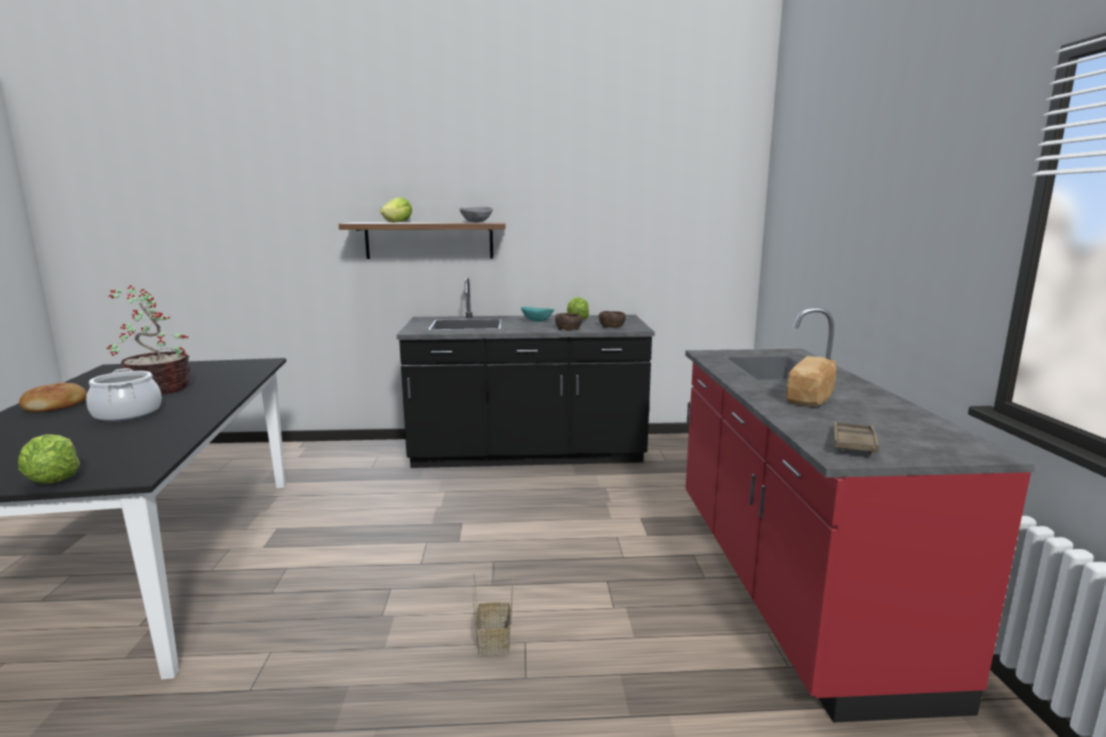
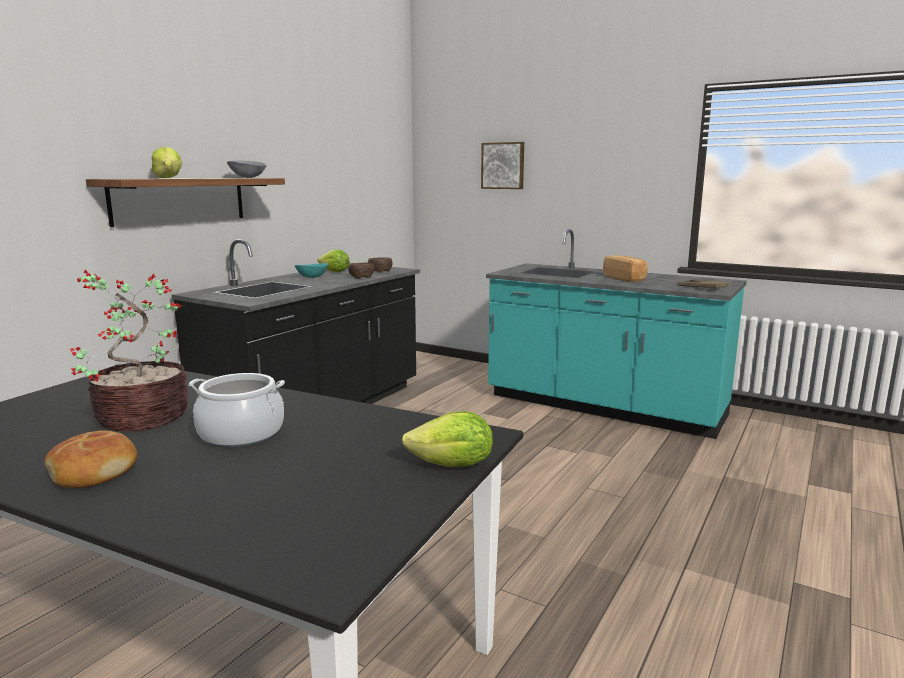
camera: 55 degrees left, 0 degrees up
(494, 642) = (578, 497): basket -> none
(790, 584) = (604, 406): red counter -> turquoise counter
(823, 209) = (503, 165): none -> picture

